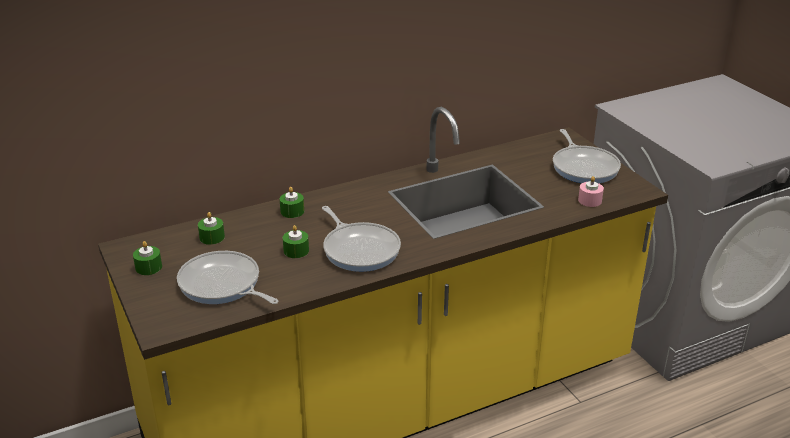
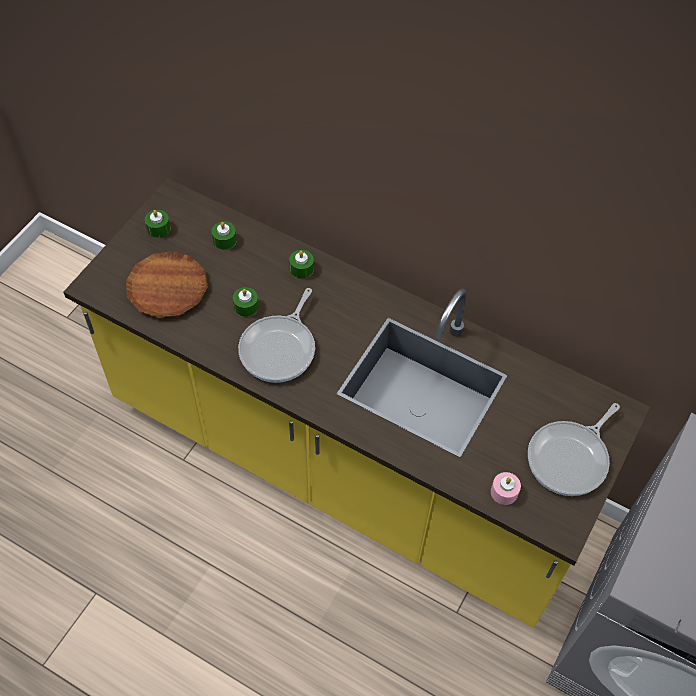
camera: 55 degrees right, 25 degrees up
(222, 285) = (167, 288): frying pan -> brown plate

